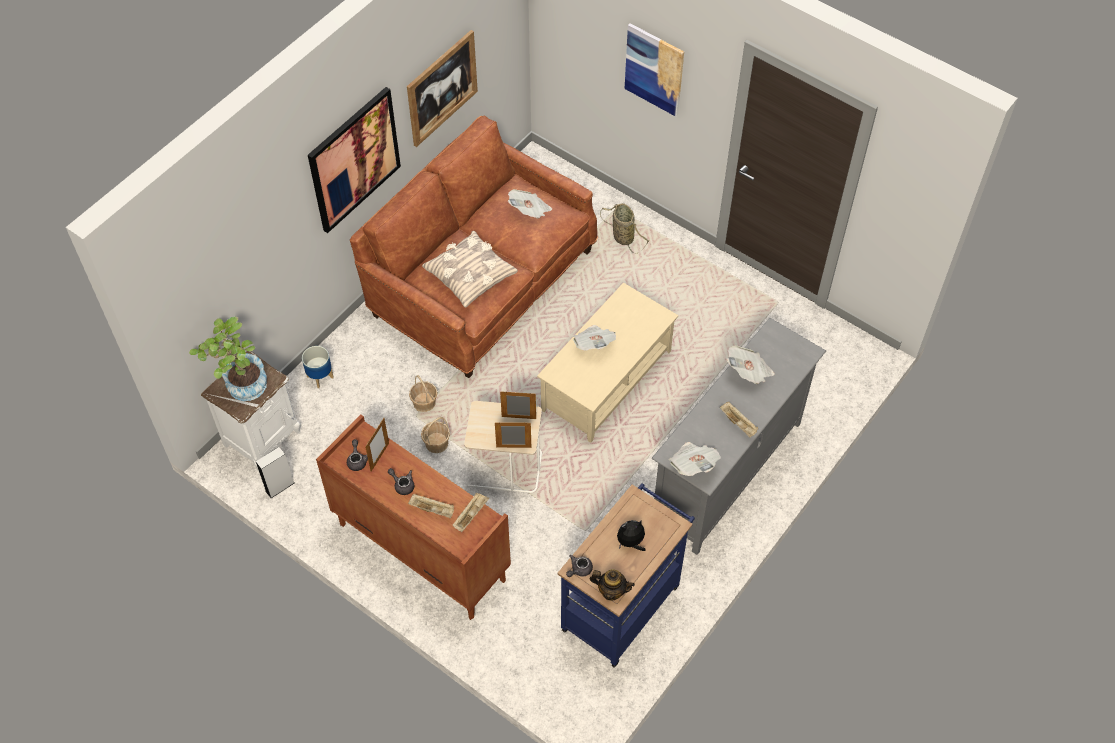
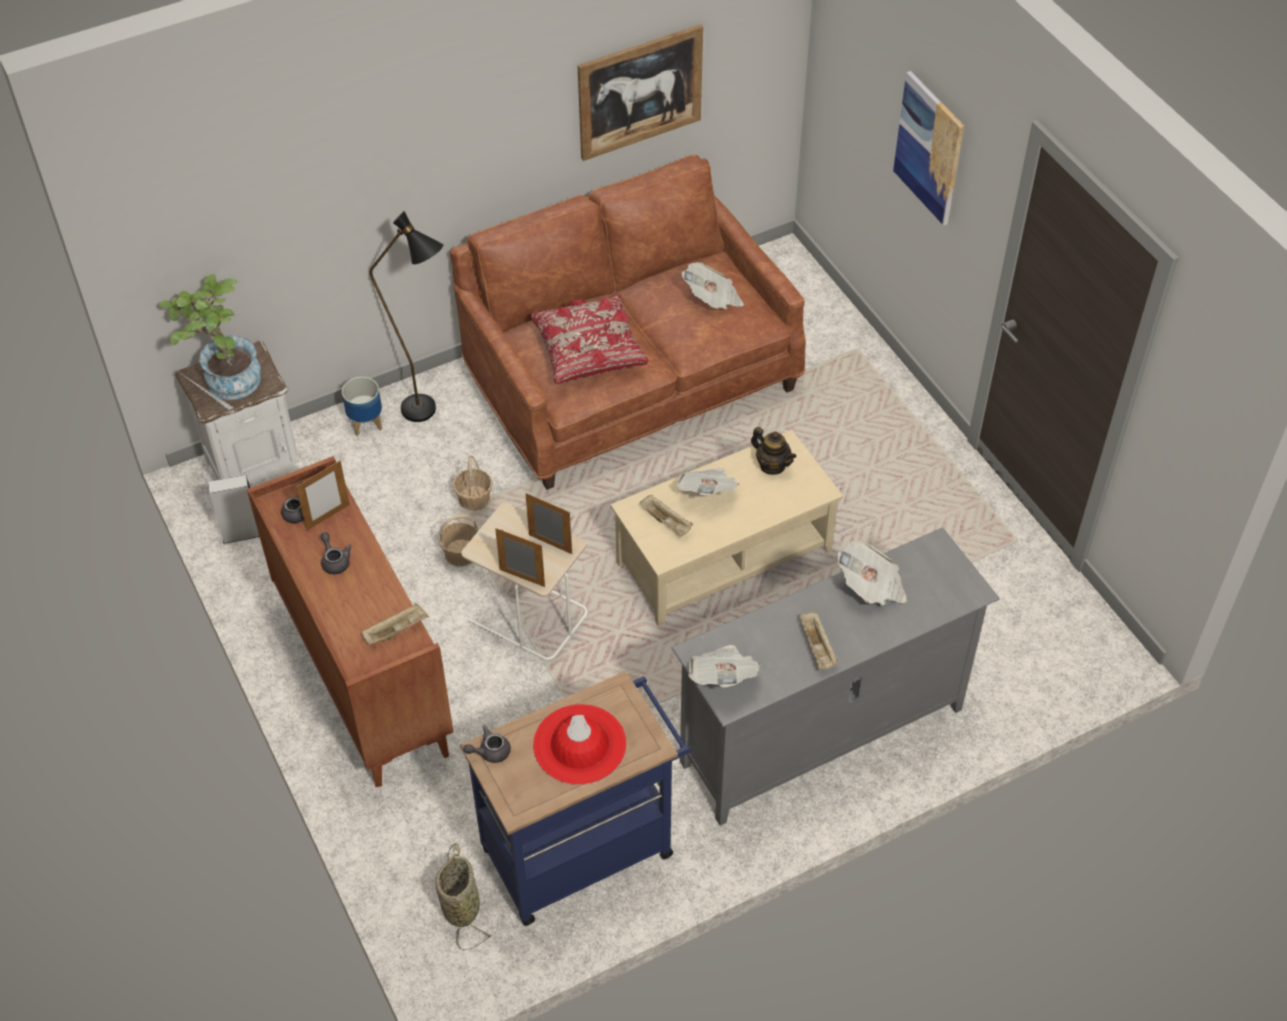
camera: 25 degrees right, 5 degrees down
(354, 159) = (474, 138): picture -> none
(360, 354) = (429, 414): none -> black floor lamp
(433, 509) = (353, 605): beige tray -> beige tray (667, 522)
(470, 277) = (589, 353): beige pillow -> red pillow
(611, 591) = (516, 796): teapot -> teapot (772, 465)
(622, 236) = (846, 386): basket -> basket (461, 906)
(631, 542) = (579, 744): plush toy -> red hat

